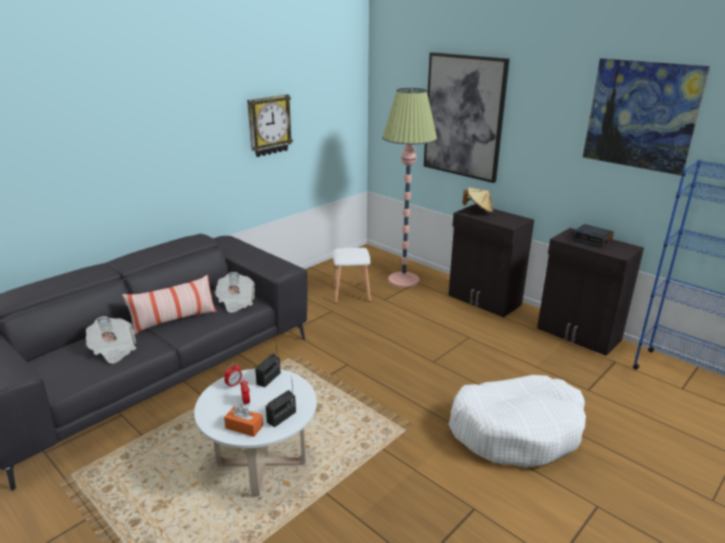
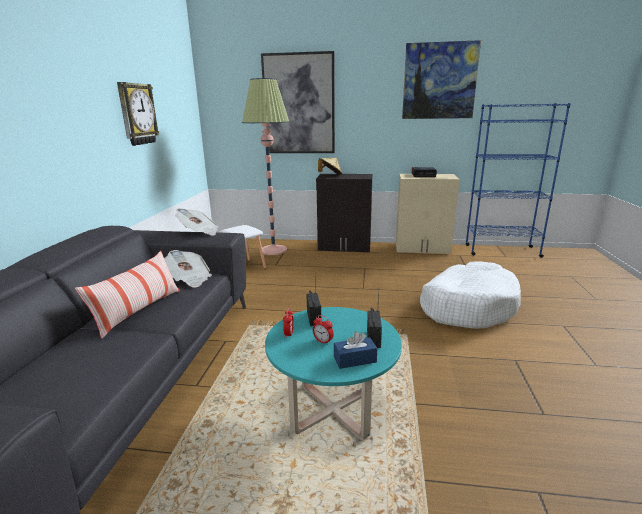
camera: 35 degrees left, 5 degrees down
(113, 350) = (93, 360): newspaper -> newspaper (199, 232)
(244, 427) = (355, 359): orange tissue box -> blue tissue box
(261, 463) = (333, 410): white coffee table -> turquoise coffee table
(578, 335) = (422, 248): black cabinet -> beige cabinet

